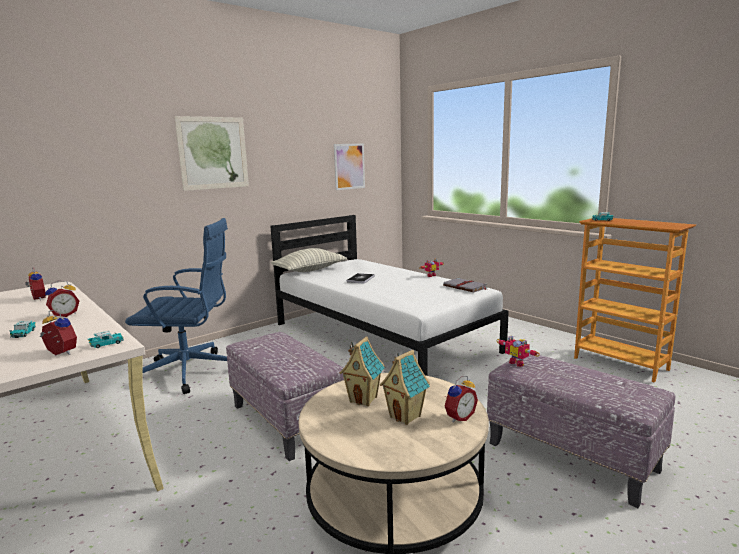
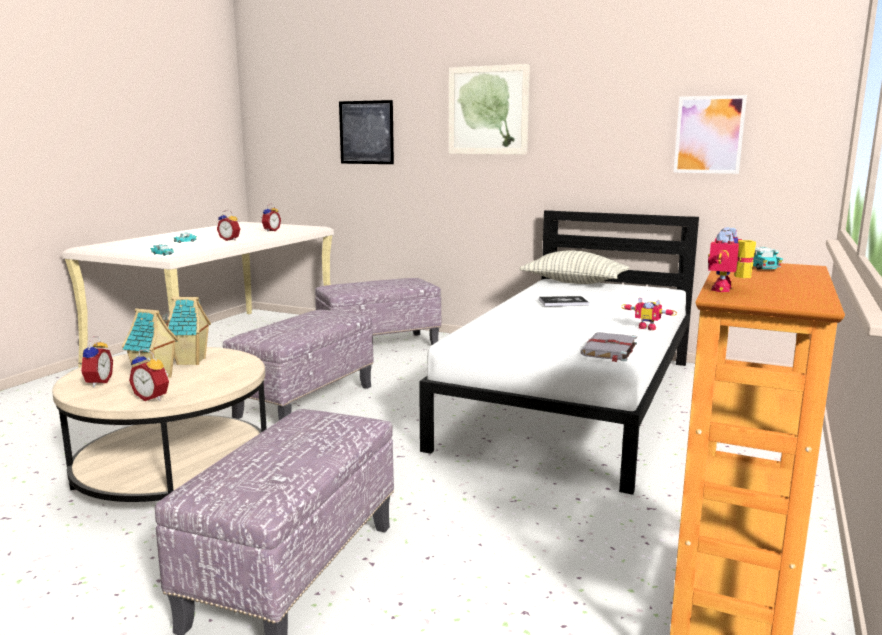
camera: 65 degrees right, 0 degrees up
(59, 354) = (143, 251): alarm clock -> alarm clock (97, 383)
(87, 176) = (366, 132): none -> picture
(191, 372) = (379, 346): blue office chair -> ottoman
(518, 363) = (326, 414): toy robot -> toy robot (728, 289)

